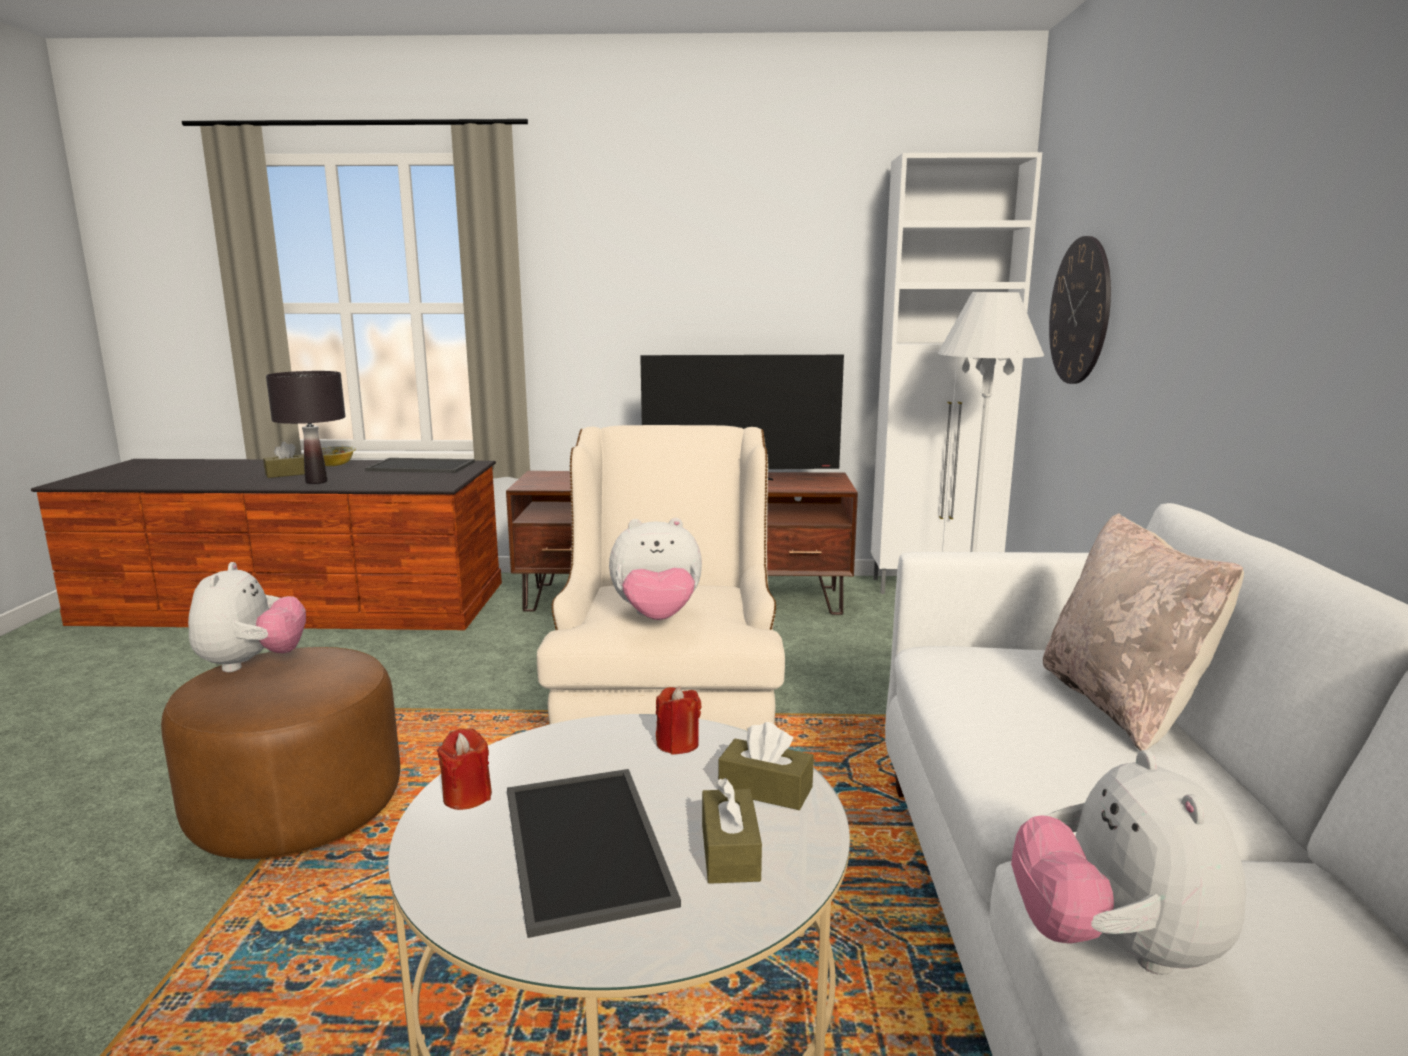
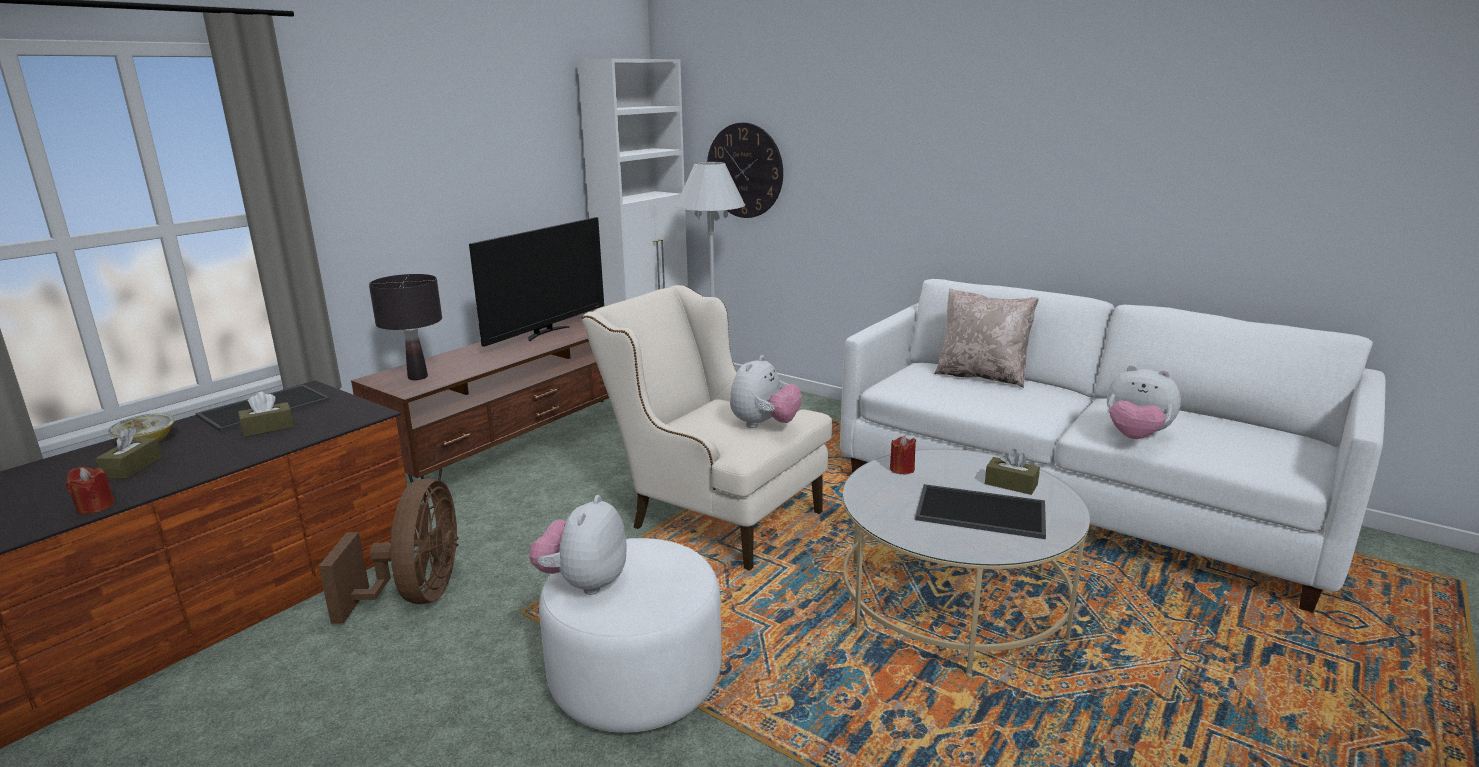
camera: 55 degrees left, 5 degrees up
(252, 663) = (584, 583): plush toy -> plush toy turned 105 degrees counterclockwise
(296, 808) = (635, 680): brown ottoman -> white ottoman
(316, 482) = (215, 458): black table lamp -> black table lamp (417, 377)
(384, 660) = (416, 595): none -> brown fan
(467, 796) = (907, 530): red candle -> red candle (95, 507)
(765, 789) = (965, 463): brown tissue box -> brown tissue box (268, 428)

